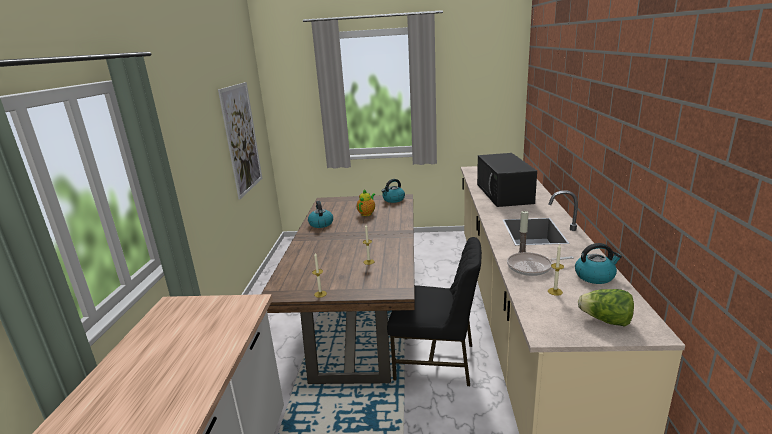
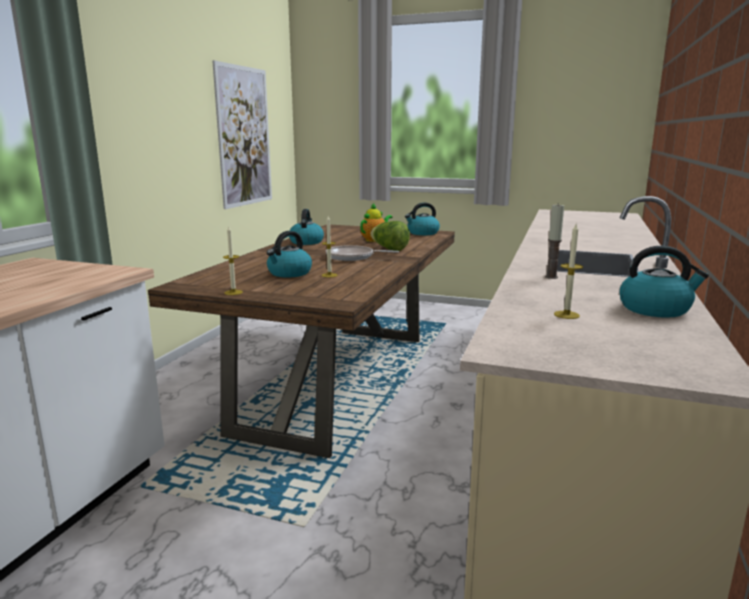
camera: 15 degrees right, 5 degrees down
(340, 264) = (289, 273): none -> kettle
(436, 361) = (412, 447): black chair -> none
(504, 194) = (580, 231): black microwave -> none
(532, 267) = (552, 290): frying pan -> frying pan (353, 257)
(605, 320) = (629, 352): lettuce -> lettuce (389, 249)

